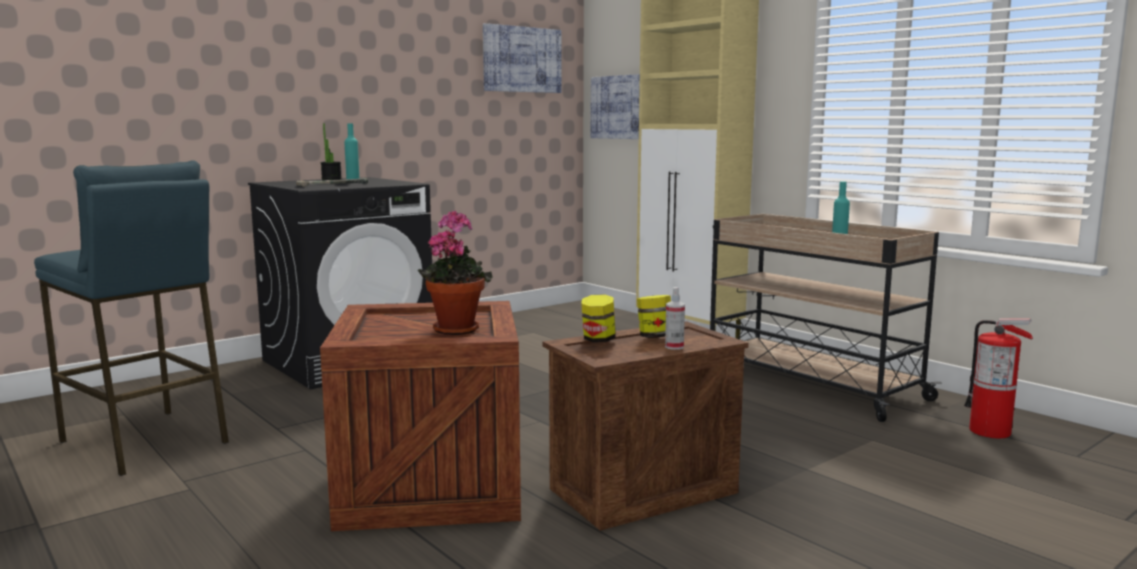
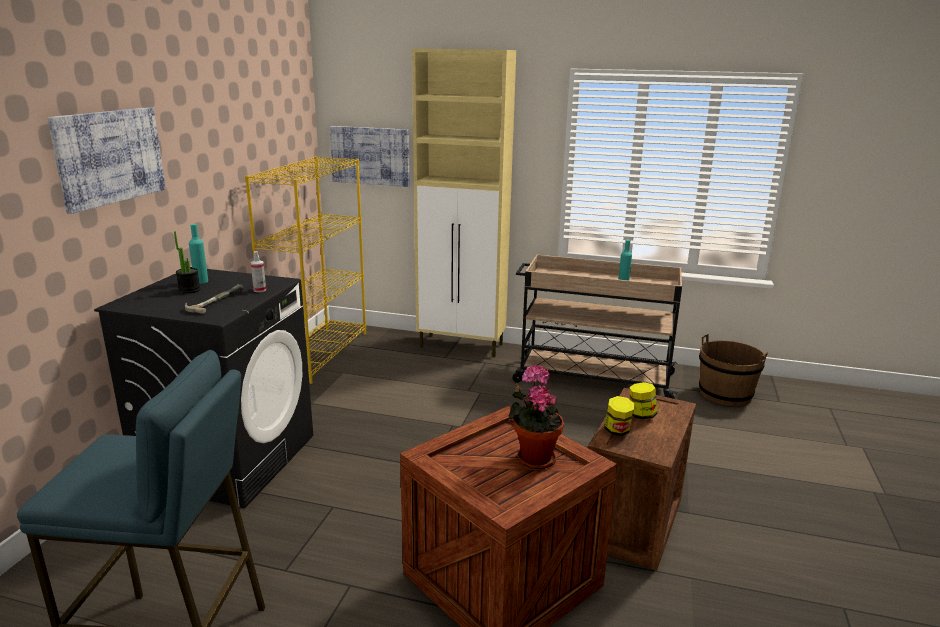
camera: 35 degrees left, 10 degrees up
(522, 59) = (279, 117): picture -> picture (109, 157)
(534, 317) = (319, 353): none -> yellow bookcase
(674, 347) = (671, 424): spray bottle -> spray bottle (259, 290)
(990, 431) = (725, 394): fire extinguisher -> brown bucket

